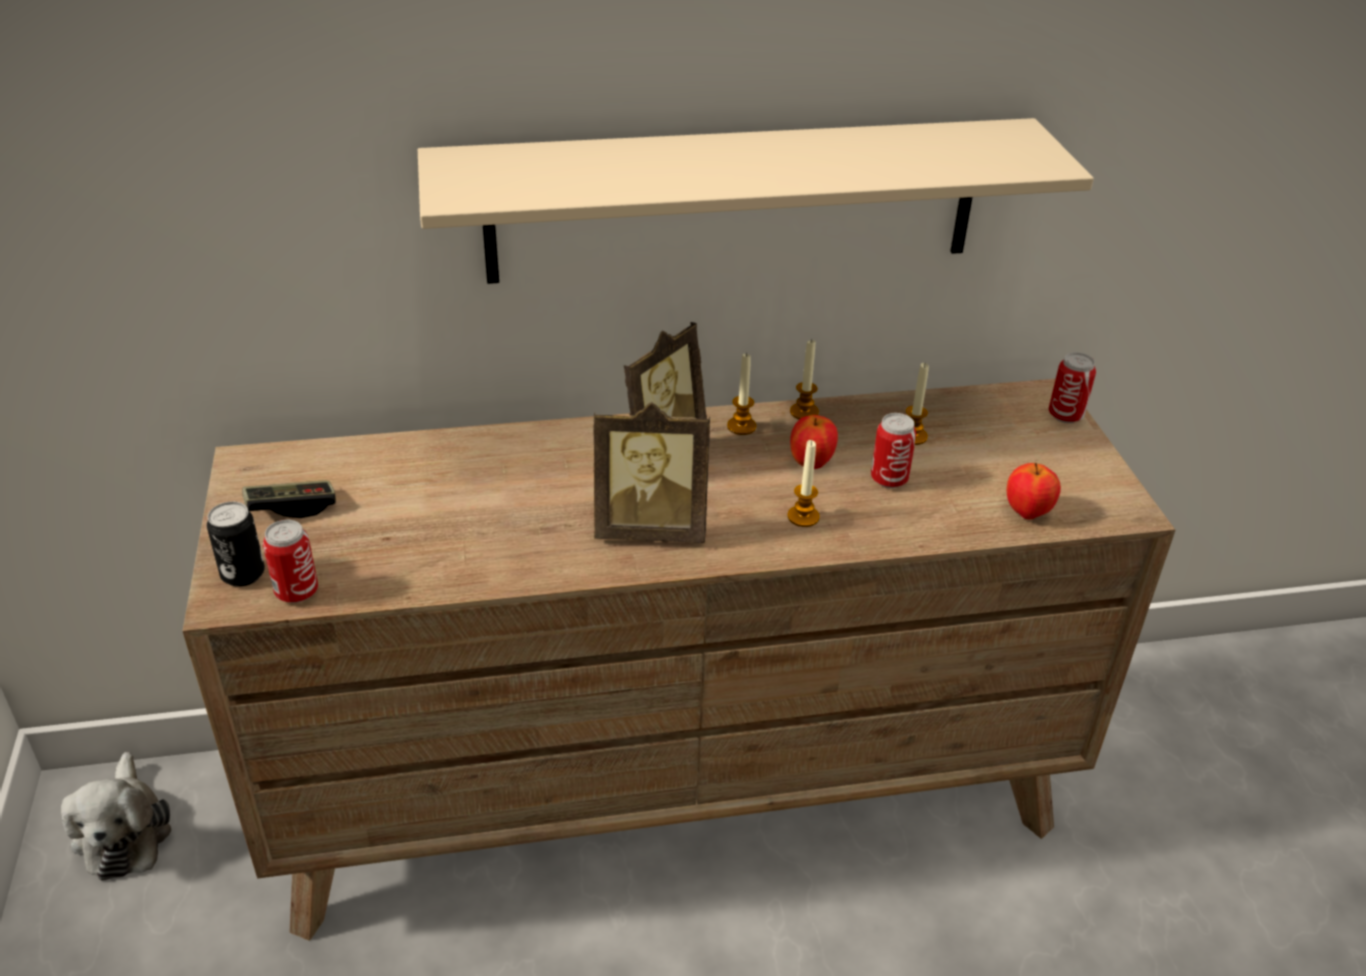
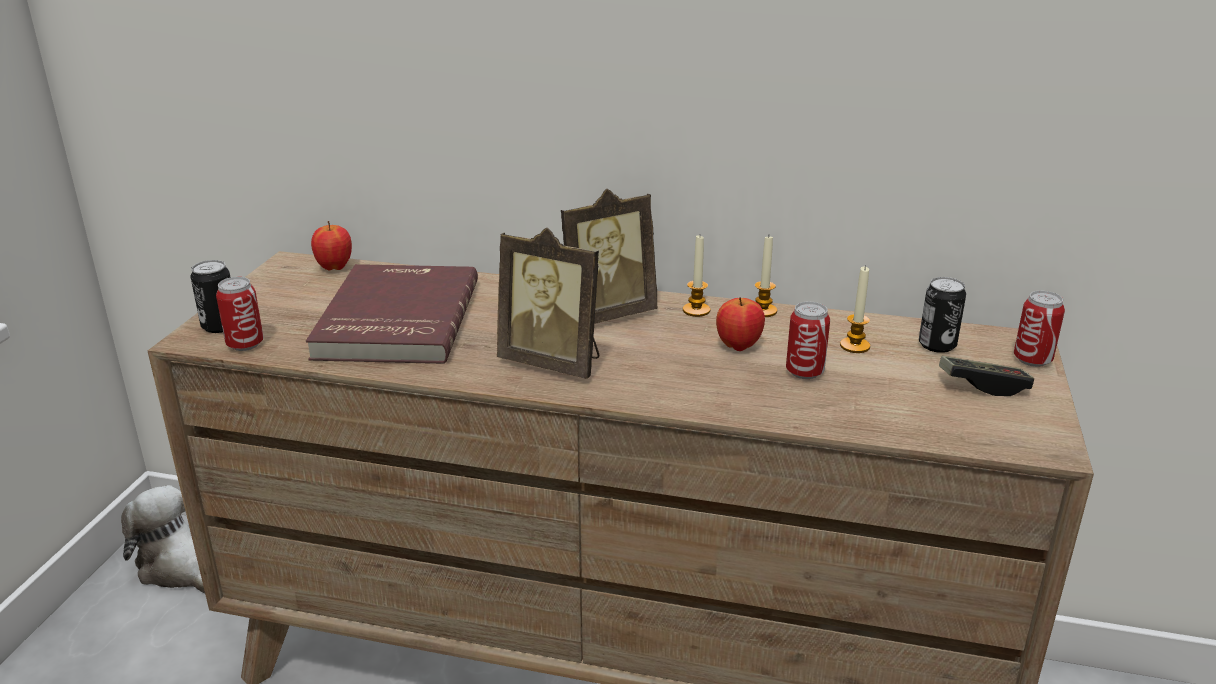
camera: 25 degrees right, 10 degrees down
(124, 832) = (180, 568): plush toy -> plush toy turned 120 degrees clockwise
(291, 508) = (293, 294): game controller -> game controller (983, 385)
(440, 515) = (394, 320): none -> red book
(734, 201) = (708, 92): beige shelf -> none
(803, 517) = (697, 382): candle -> none
(980, 417) = (937, 345): none -> can
(1027, 513) = (929, 425): apple -> apple (334, 267)

